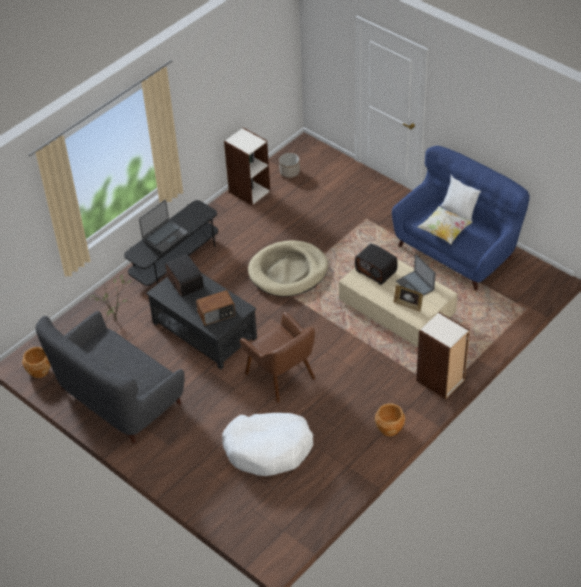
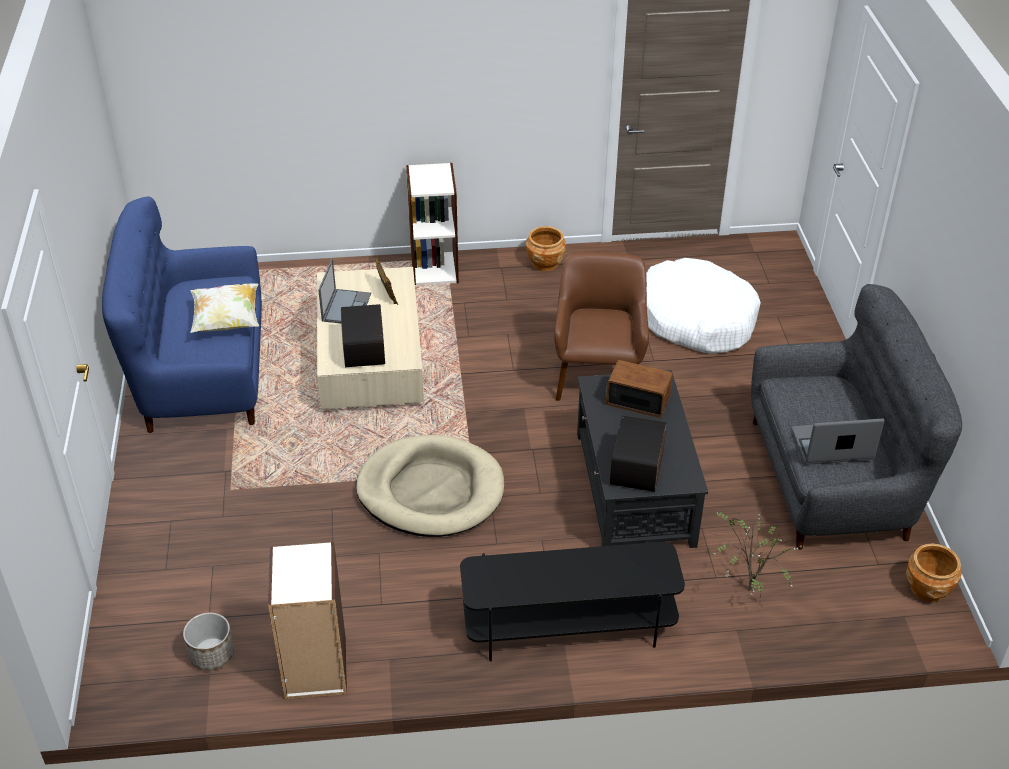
camera: 140 degrees left, 5 degrees down
(165, 236) = (588, 574): laptop -> laptop (832, 446)
(459, 211) = (166, 334): white pillow -> none

